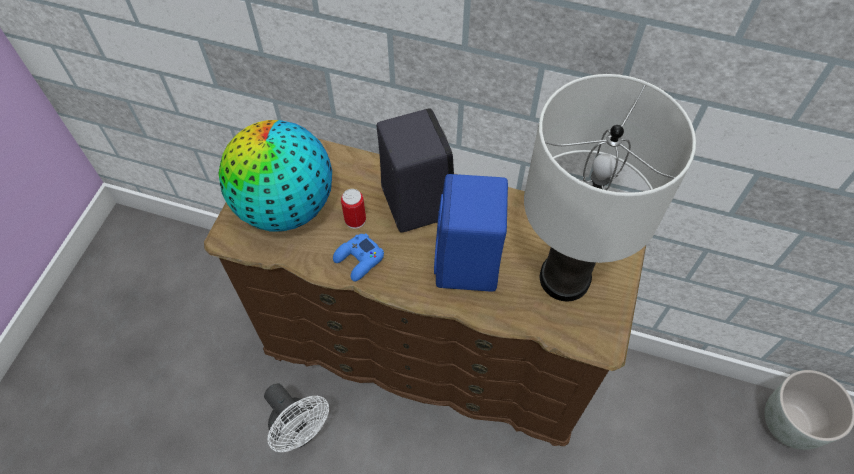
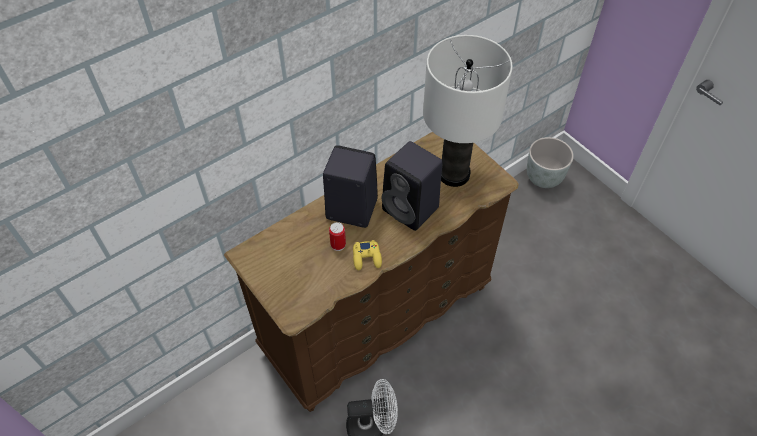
camera: 55 degrees left, 5 degrees down
(285, 207) = (297, 275): globe -> none
(359, 260) = (367, 258): blue game controller -> yellow game controller
(468, 264) = (412, 209): blue speaker -> black speaker

